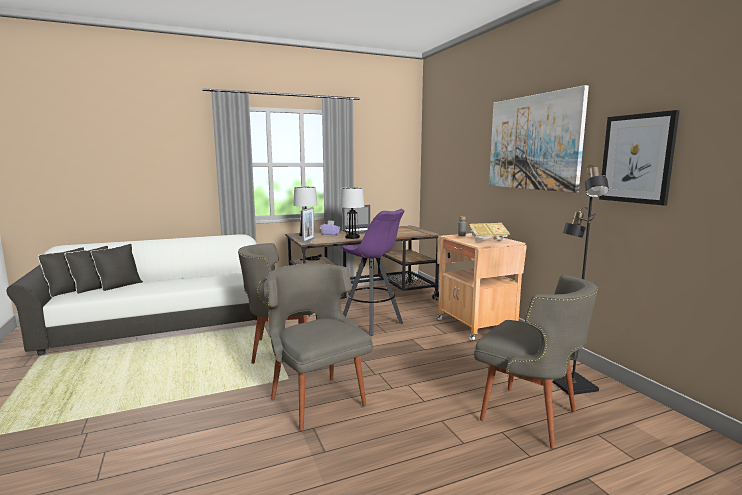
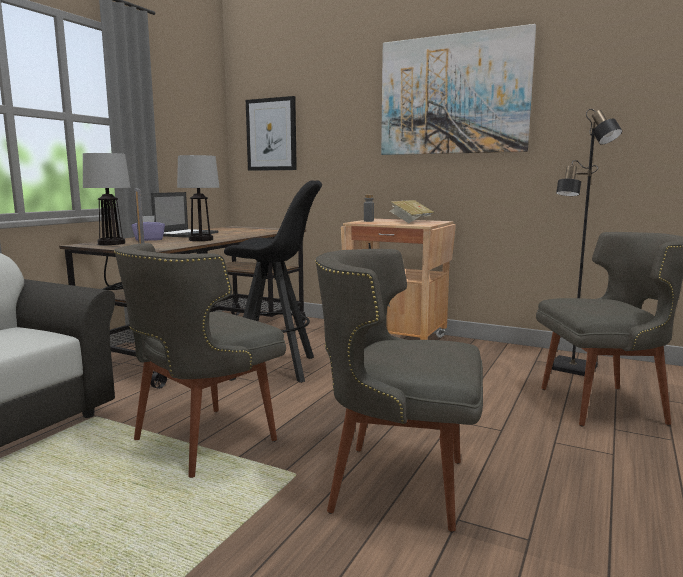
camera: 40 degrees left, 0 degrees up
(372, 324) = (276, 368): purple stool -> black stool
(637, 158) = (605, 108): picture -> picture (271, 134)

